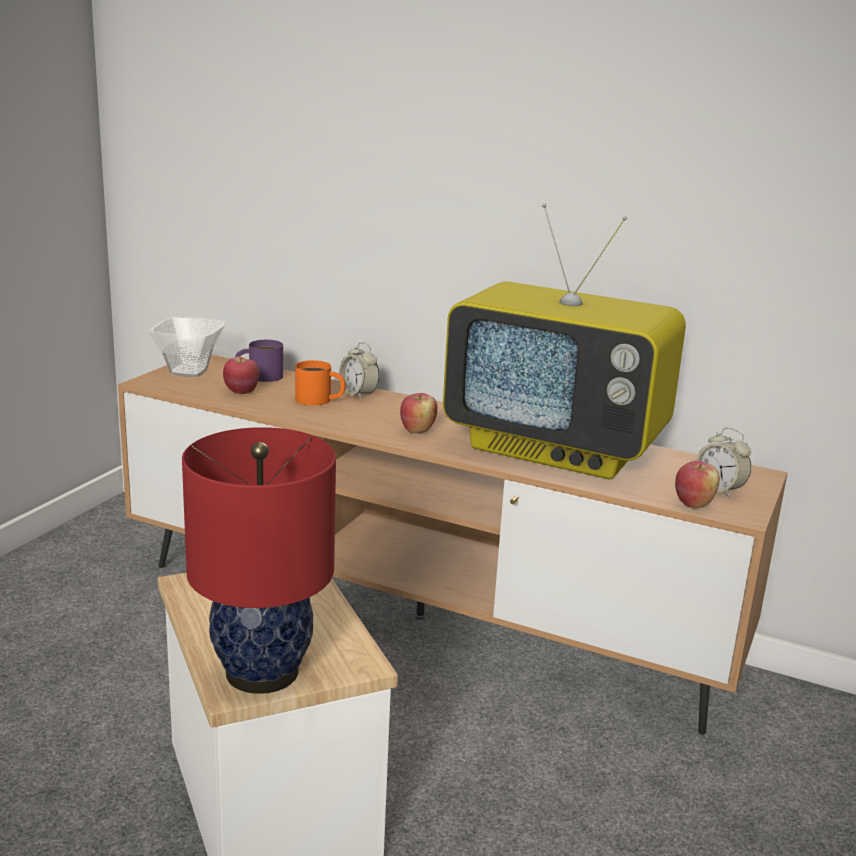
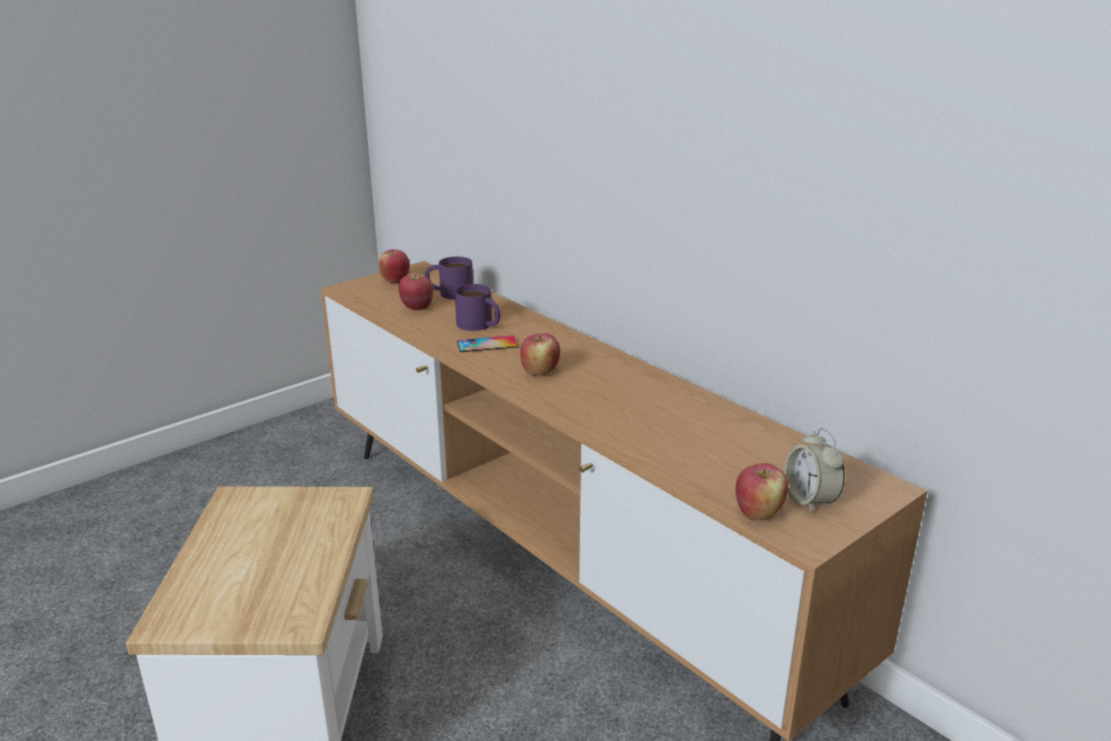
camera: 25 degrees right, 5 degrees up
(191, 371) = (395, 281): bowl -> apple
(262, 671) = (207, 608): red table lamp -> none
(320, 400) = (480, 325): orange mug -> purple mug
(345, 414) = (487, 344): none -> phone
(358, 394) = (523, 323): alarm clock -> none
(558, 449) = (667, 416): television -> none

